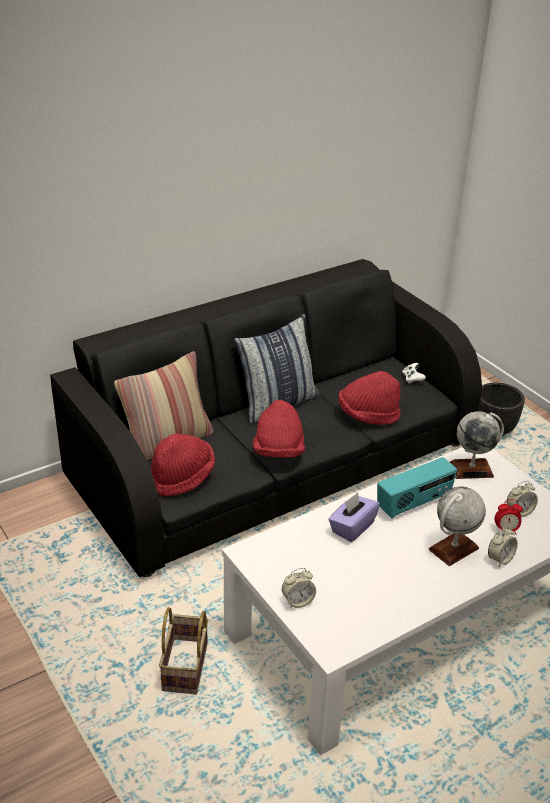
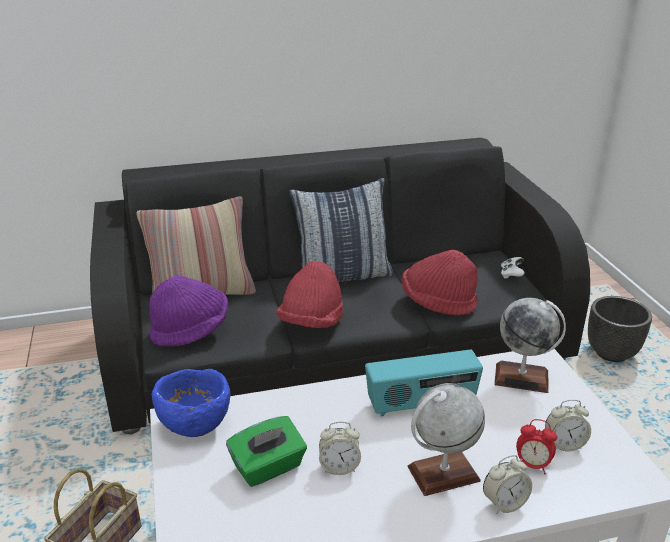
camera: 20 degrees right, 5 degrees down
(182, 478) = (191, 330): red hat -> purple hat
(264, 553) = (195, 424): none -> blue bowl
(298, 601) = (192, 495): alarm clock -> alarm clock (339, 467)
(337, 571) = (268, 467): none -> green tissue box
(352, 527) = (323, 417): purple tissue box -> none

